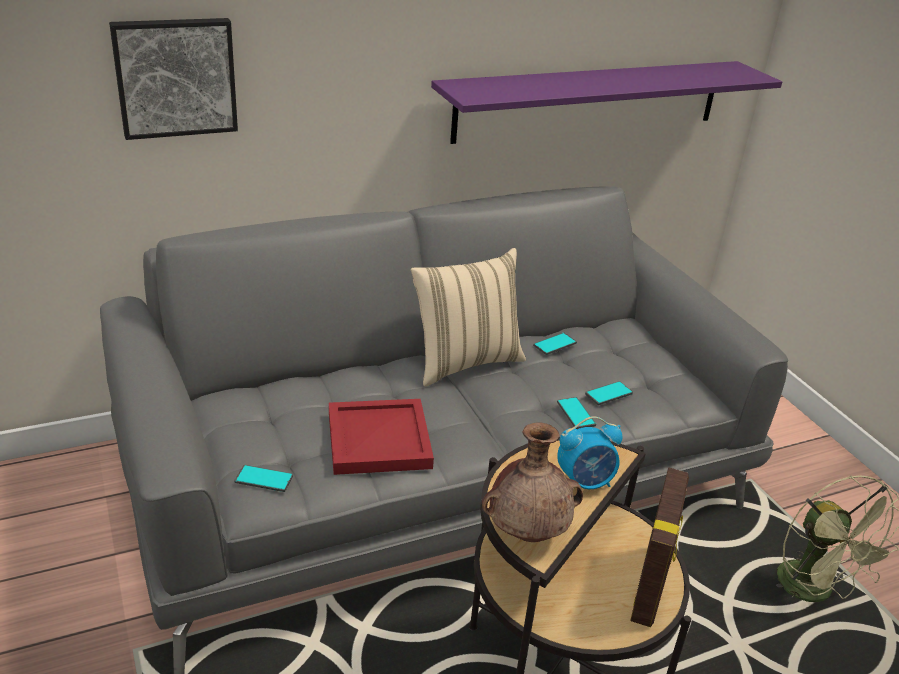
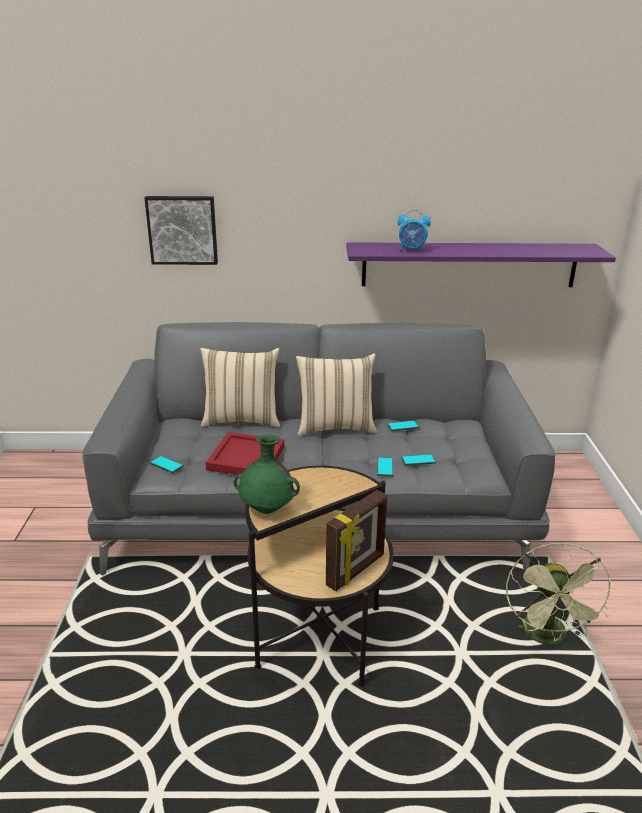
camera: 25 degrees right, 5 degrees down
(324, 375) = (242, 419): none -> beige pillow
(528, 532) = (268, 509): brown vase -> green vase
(585, 483) = (327, 492): alarm clock -> alarm clock (412, 250)

